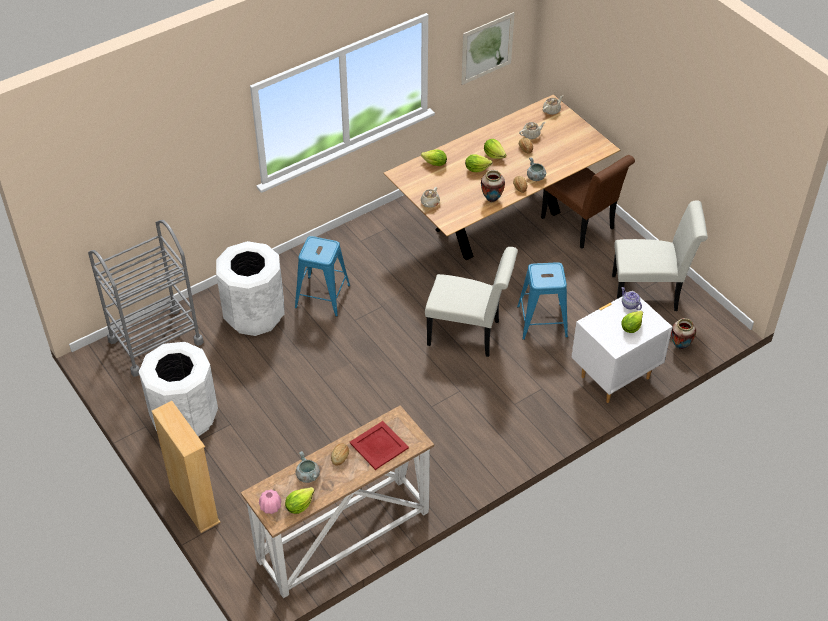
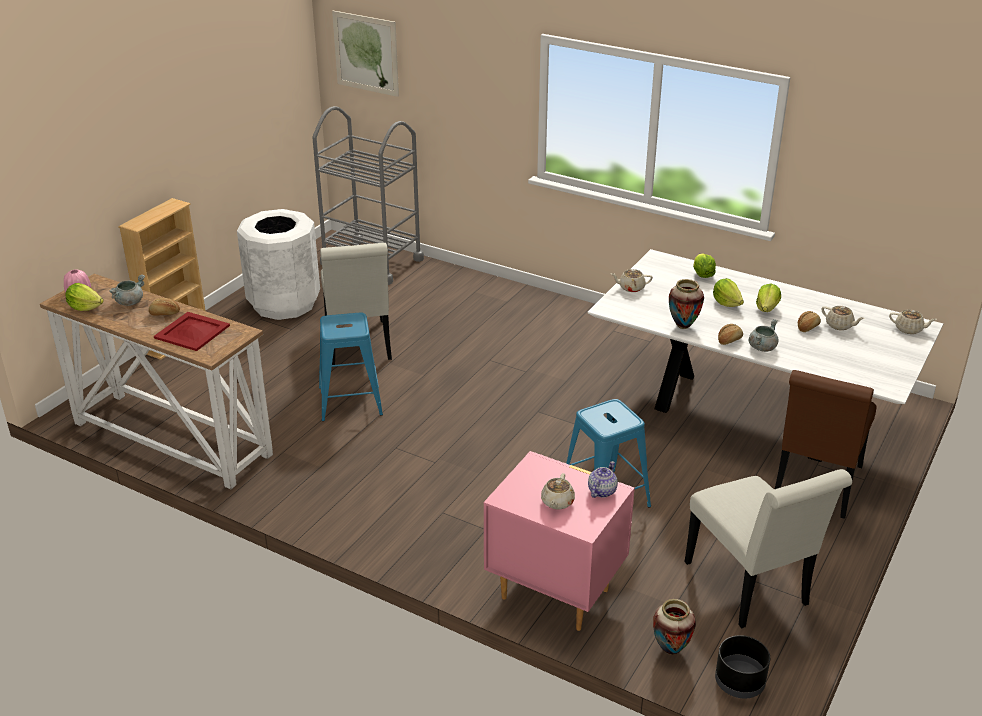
camera: 65 degrees right, 15 degrees down
(254, 316) = (446, 300): white trash can -> none
(322, 296) = (507, 331): blue stool -> blue stool (350, 401)
(469, 334) = (532, 444): white chair -> white chair (358, 346)
(487, 48) = (879, 196): picture -> picture (366, 53)
(499, 221) = (749, 416): brown dining table -> white dining table
(614, 377) = (555, 593): white nightstand -> pink nightstand
(631, 327) = (557, 502): lettuce -> beige teapot
(714, 329) = (739, 682): none -> black planter

